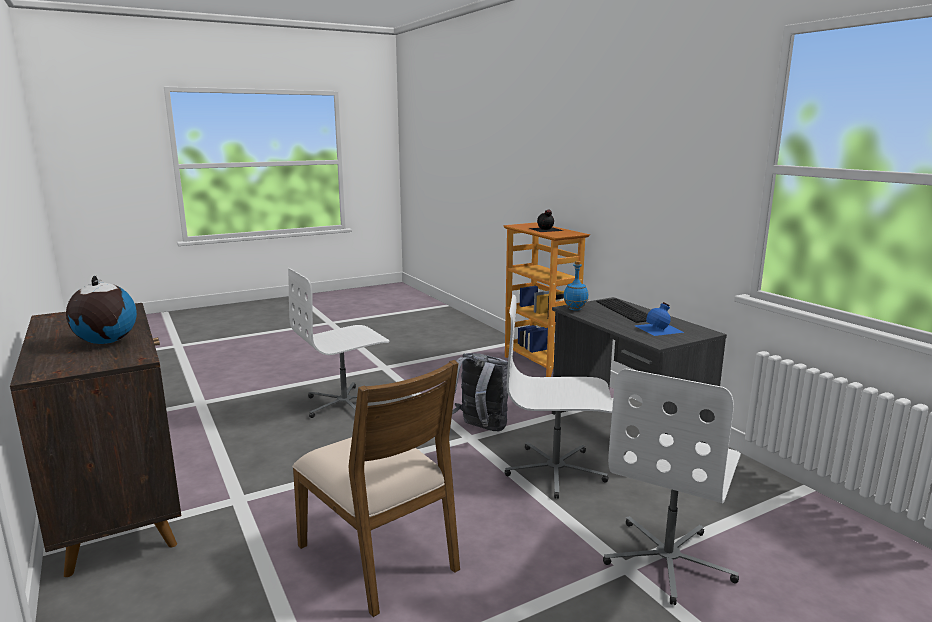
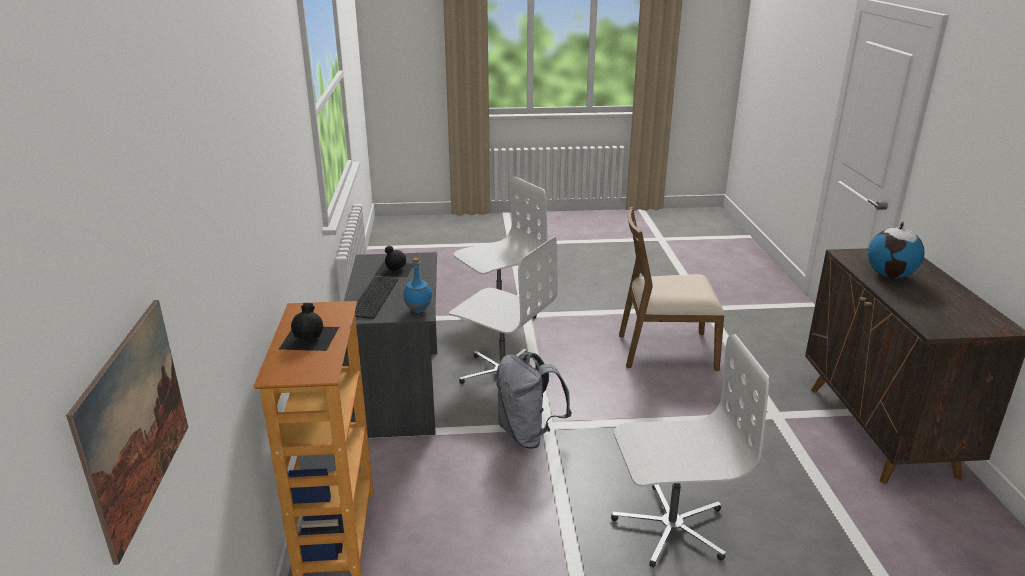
camera: 155 degrees left, 10 degrees up
(380, 556) = (665, 350): brown chair -> brown chair turned 75 degrees counterclockwise
(486, 160) = (135, 422): none -> picture
(659, 329) = (394, 269): blue bottle -> black bottle

